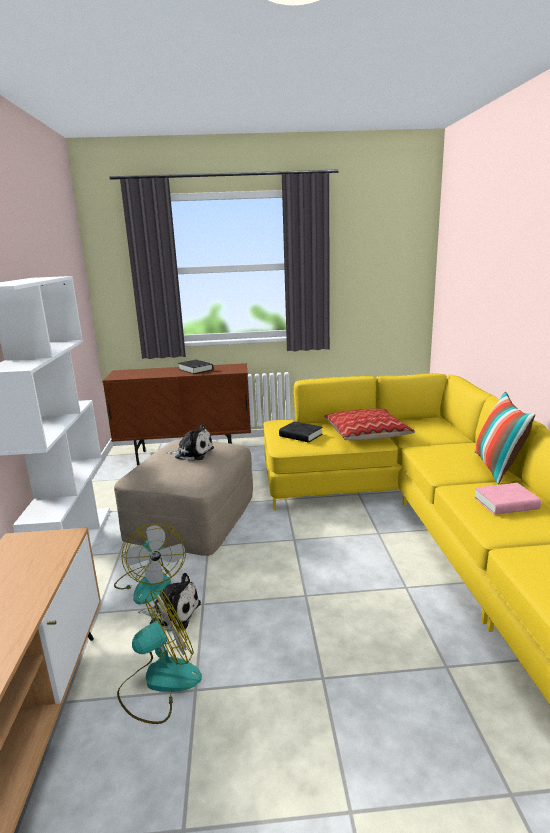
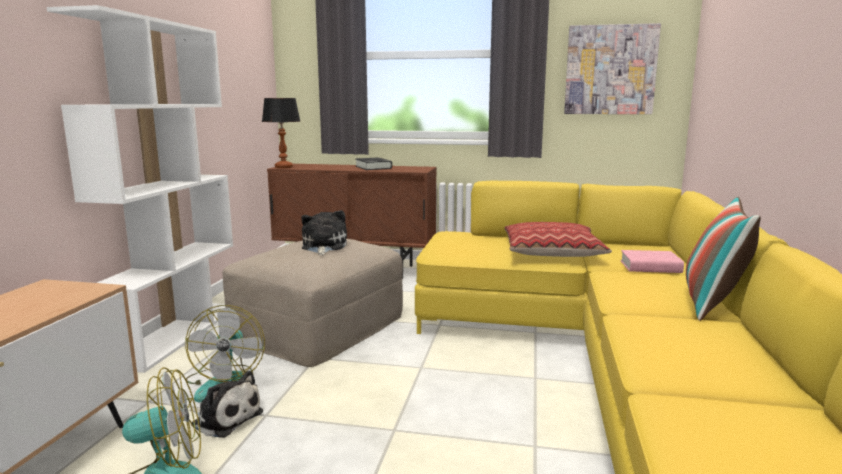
camera: 15 degrees right, 5 degrees down
(116, 377) = (283, 167): none -> table lamp
(192, 453) = (323, 246): plush toy -> plush toy turned 120 degrees counterclockwise
(300, 435) = (465, 245): black book -> none
(376, 277) = (610, 70): none -> picture
(506, 503) = (694, 343): pink book -> pink book (650, 267)

